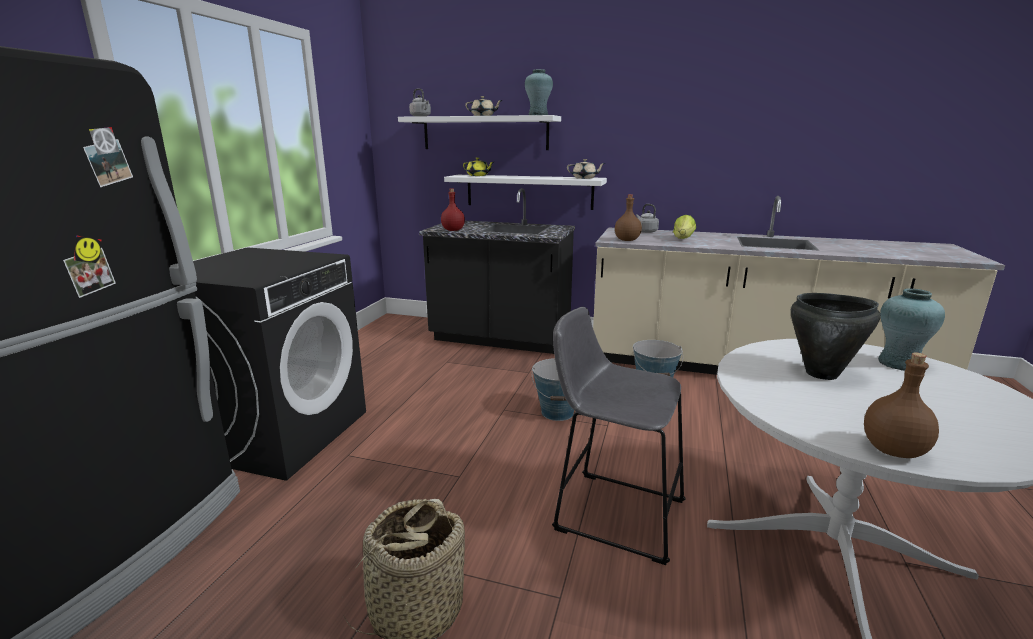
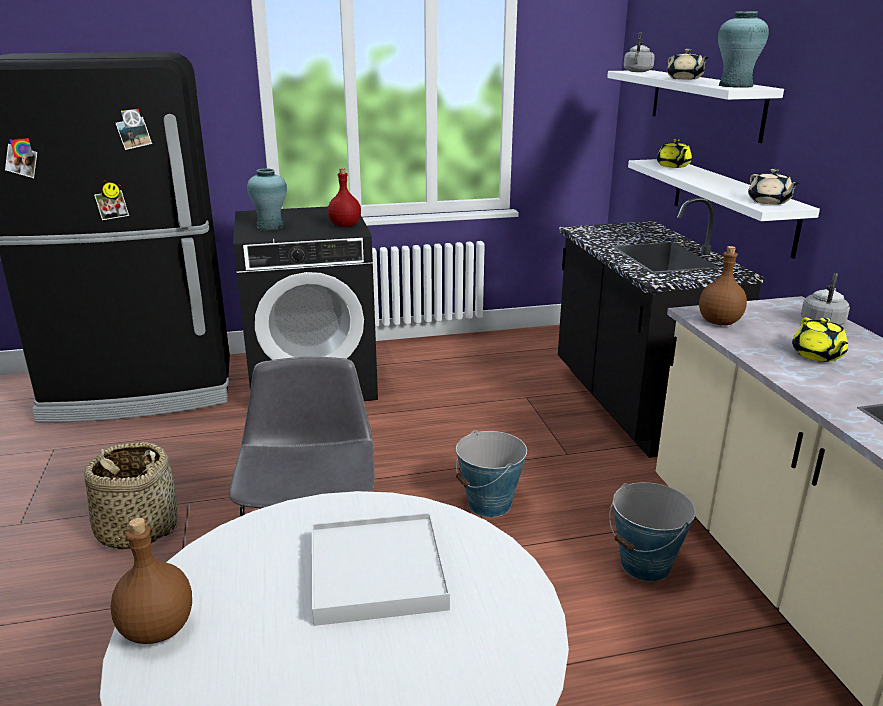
camera: 60 degrees right, 5 degrees up
(453, 230) = (591, 236): red bottle -> red bottle (345, 225)
(683, 239) = (817, 355): lettuce -> yellow teapot
(822, 374) = (376, 573): black cooking pot -> white tray
(898, 363) = (486, 652): turquoise vase -> turquoise vase (270, 227)

